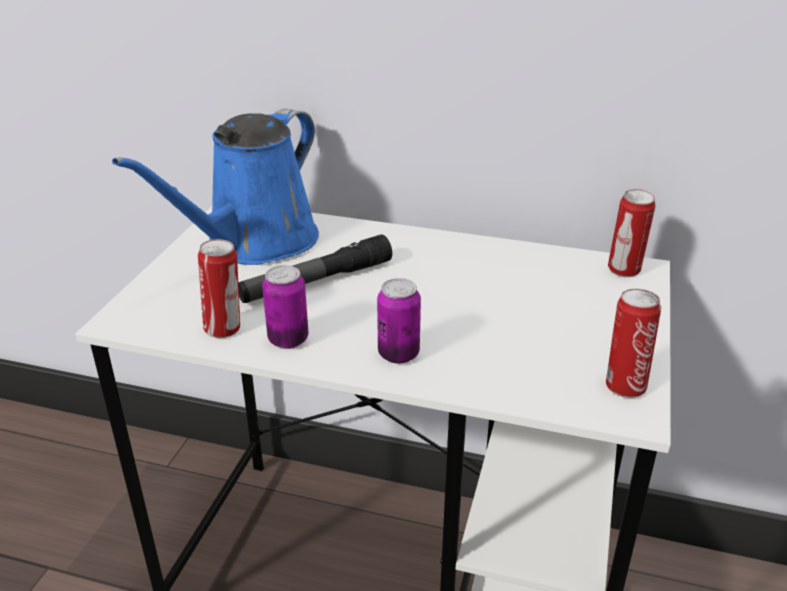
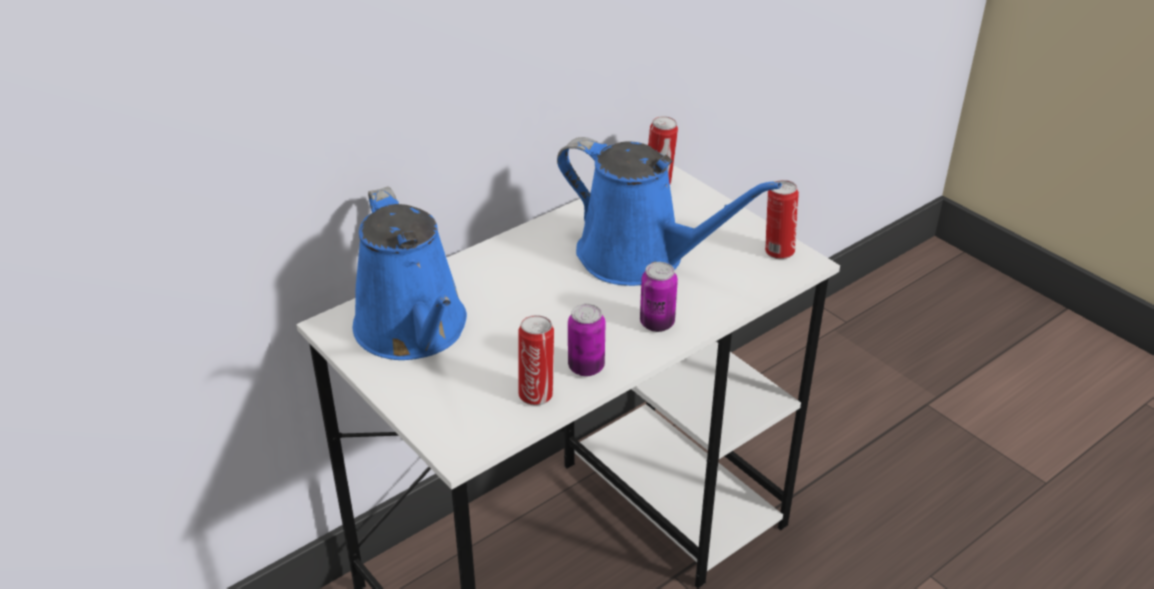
camera: 55 degrees left, 5 degrees up
(316, 281) = (517, 322): flashlight -> none
(490, 305) = (640, 258): none -> blue watering can

